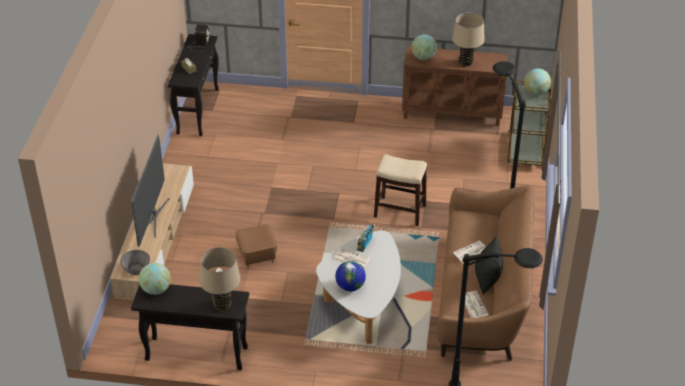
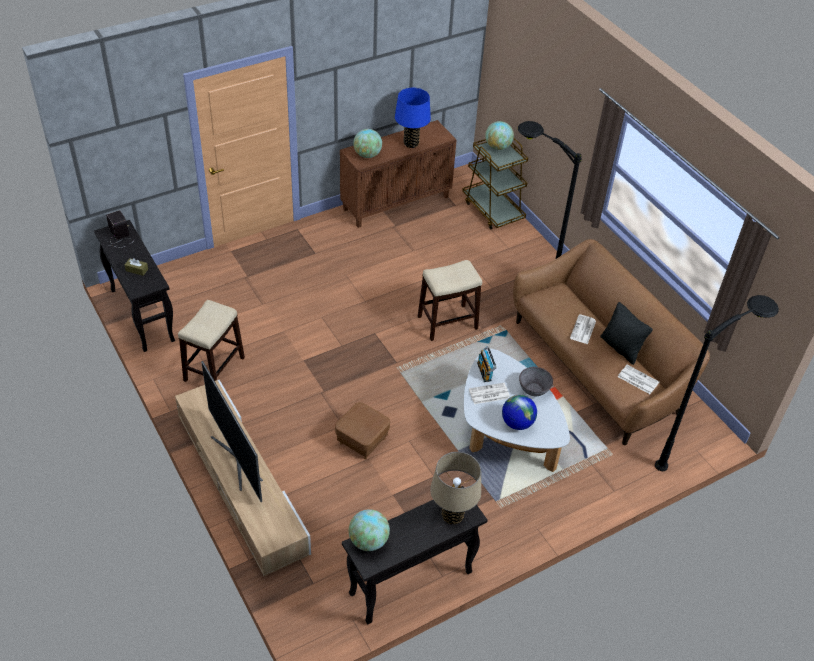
camera: 40 degrees left, 5 degrees up
(136, 269) = (280, 529): grey bowl -> grey bowl (534, 389)
(209, 165) = (214, 368): none -> stool
(466, 62) = (411, 144): beige table lamp -> blue table lamp

